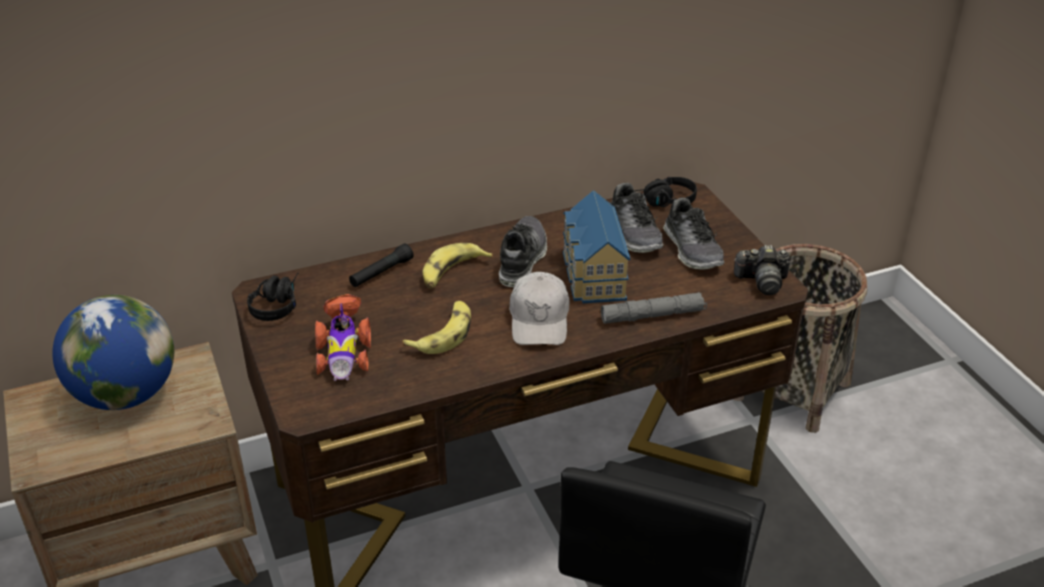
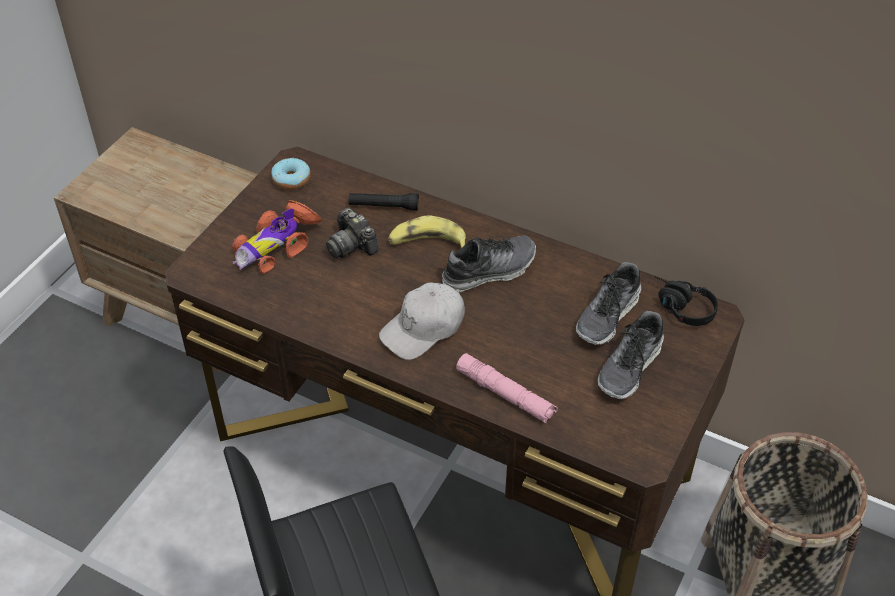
camera: 50 degrees right, 10 degrees up
(126, 395) = (179, 180): globe -> none
(277, 303) = (291, 180): black headphones -> donut
(443, 334) = (348, 286): banana -> none
(591, 275) = (517, 324): toy house -> none
(653, 315) = (505, 394): grey flashlight -> pink flashlight
(762, 281) = (638, 441): camera -> camera (352, 245)

